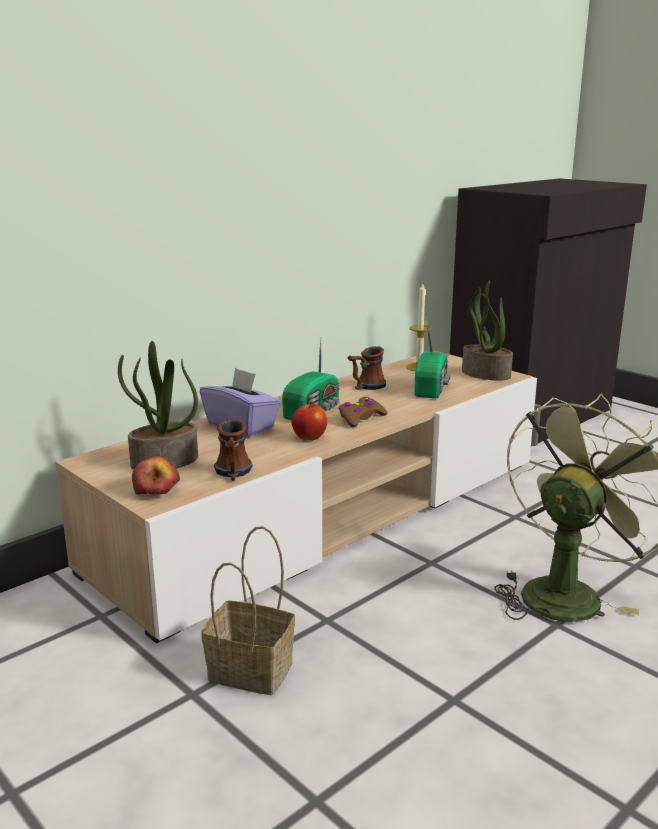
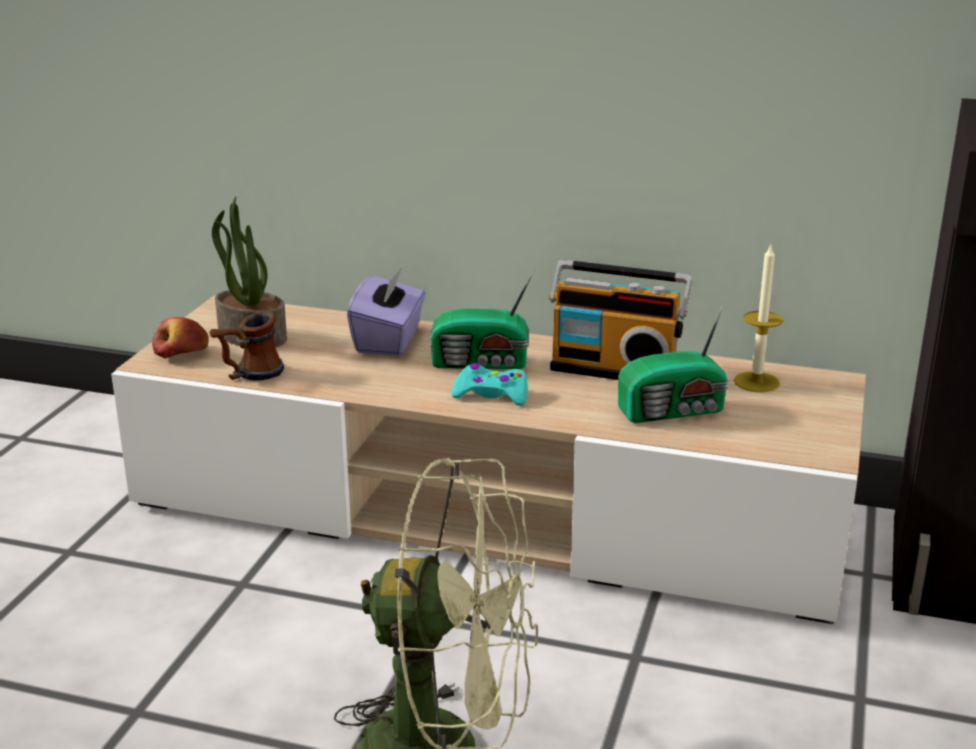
camera: 60 degrees right, 5 degrees up
(253, 670) = (124, 570): basket -> none
(309, 437) = (392, 383): apple -> none
(361, 418) = (491, 394): brown game controller -> turquoise game controller
(365, 387) = (615, 369): mug -> radio
(485, 374) = (800, 434): potted plant -> none

